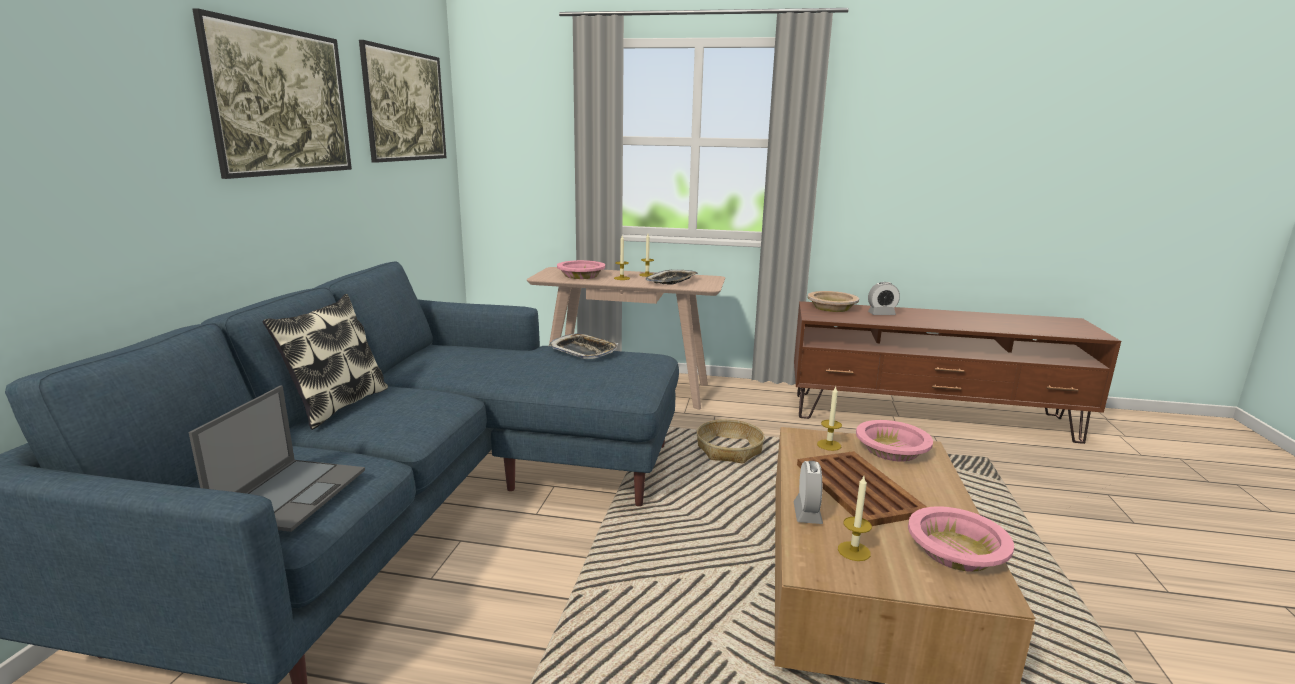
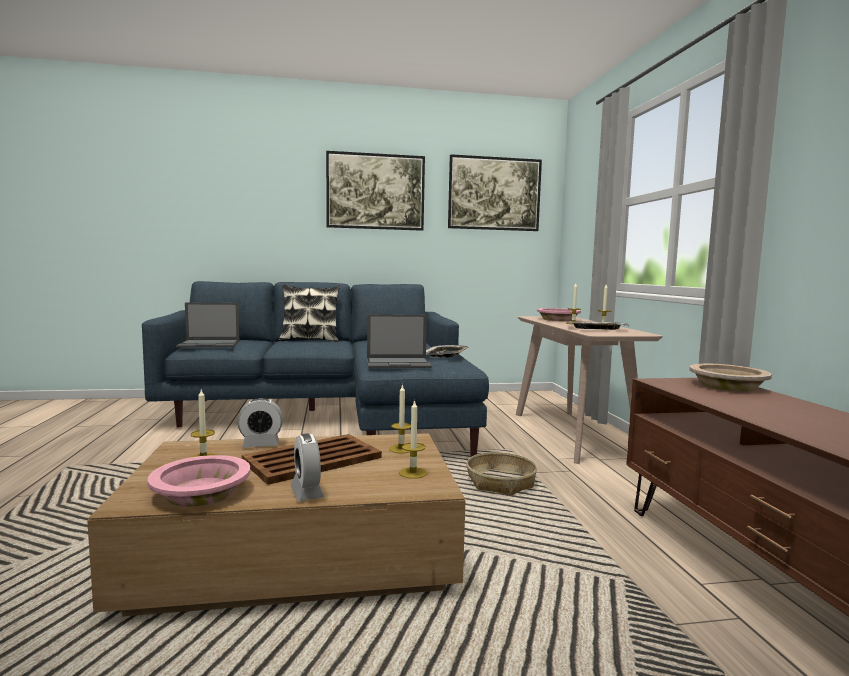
camera: 70 degrees right, 10 degrees down
(624, 378) = (399, 363): none -> laptop
(881, 314) = (762, 403): alarm clock -> alarm clock (307, 492)
(891, 450) = (413, 473): pink bowl -> candle

